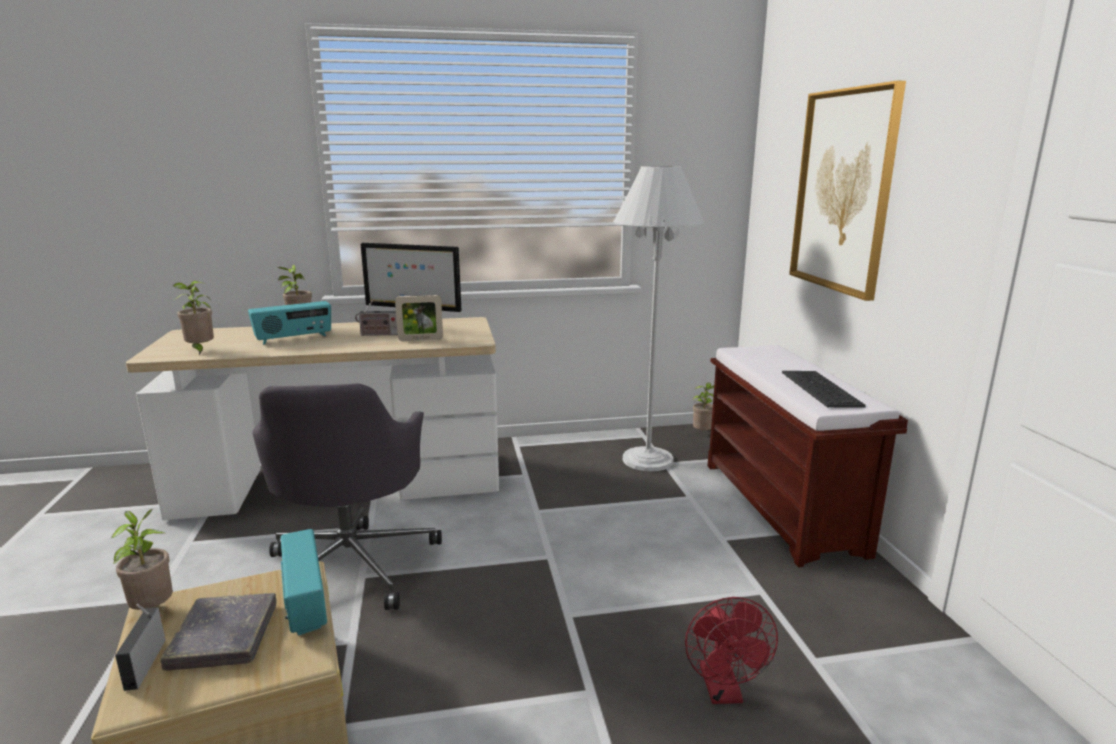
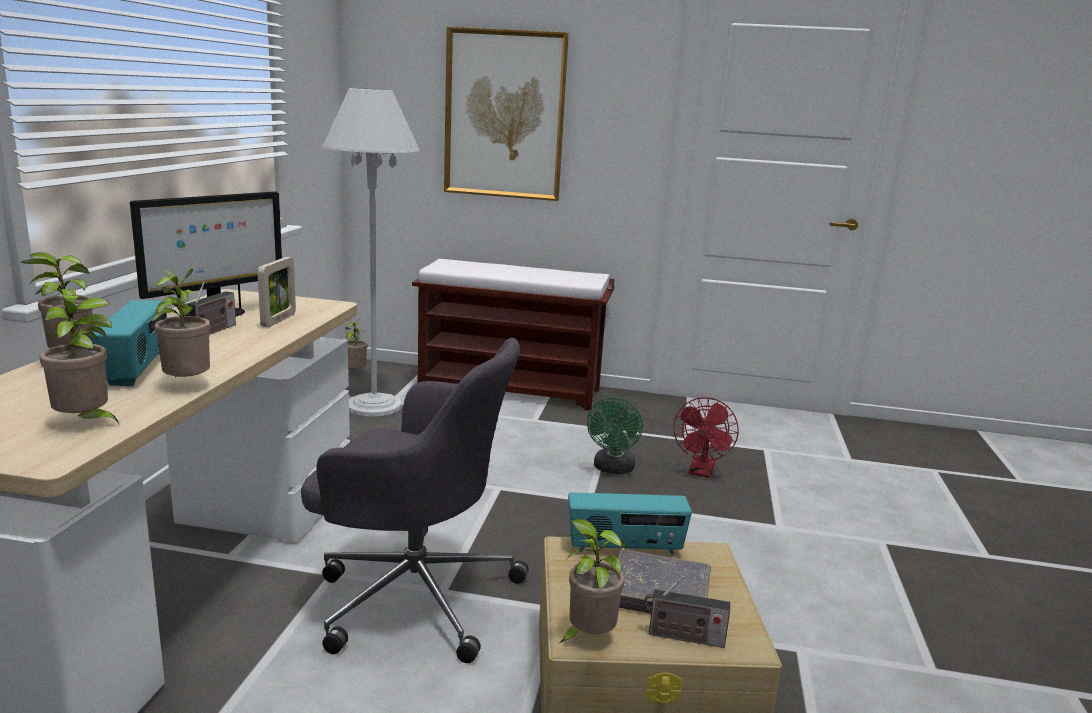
camera: 70 degrees left, 0 degrees up
(268, 351) = (187, 385): none -> potted plant
(656, 616) = (613, 469): none -> green fan
(723, 692) = (701, 472): red fan -> red fan turned 90 degrees clockwise
(821, 389) = (555, 275): keyboard -> none

